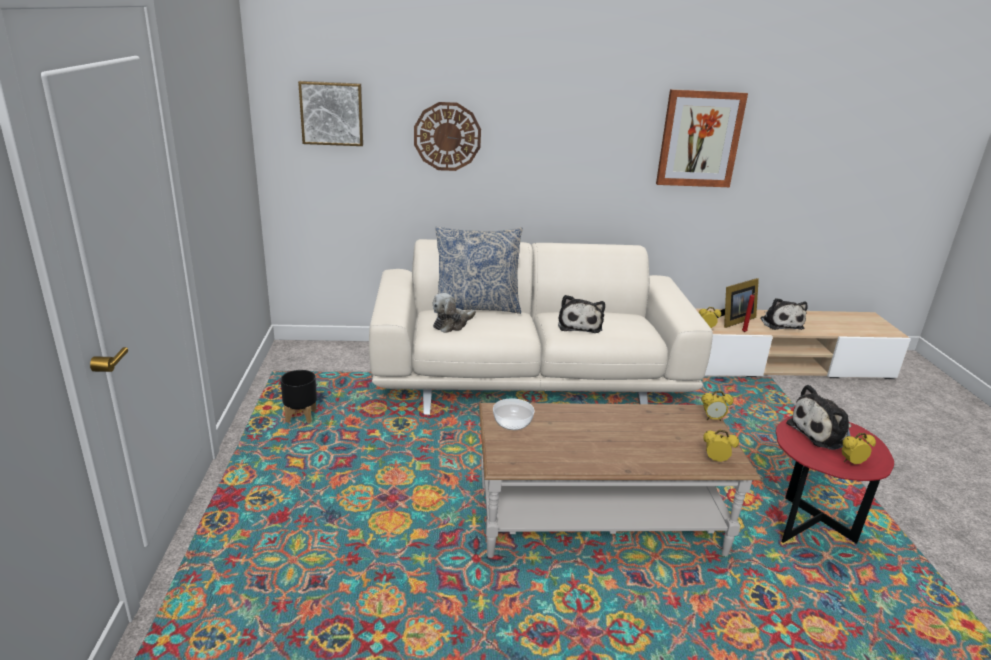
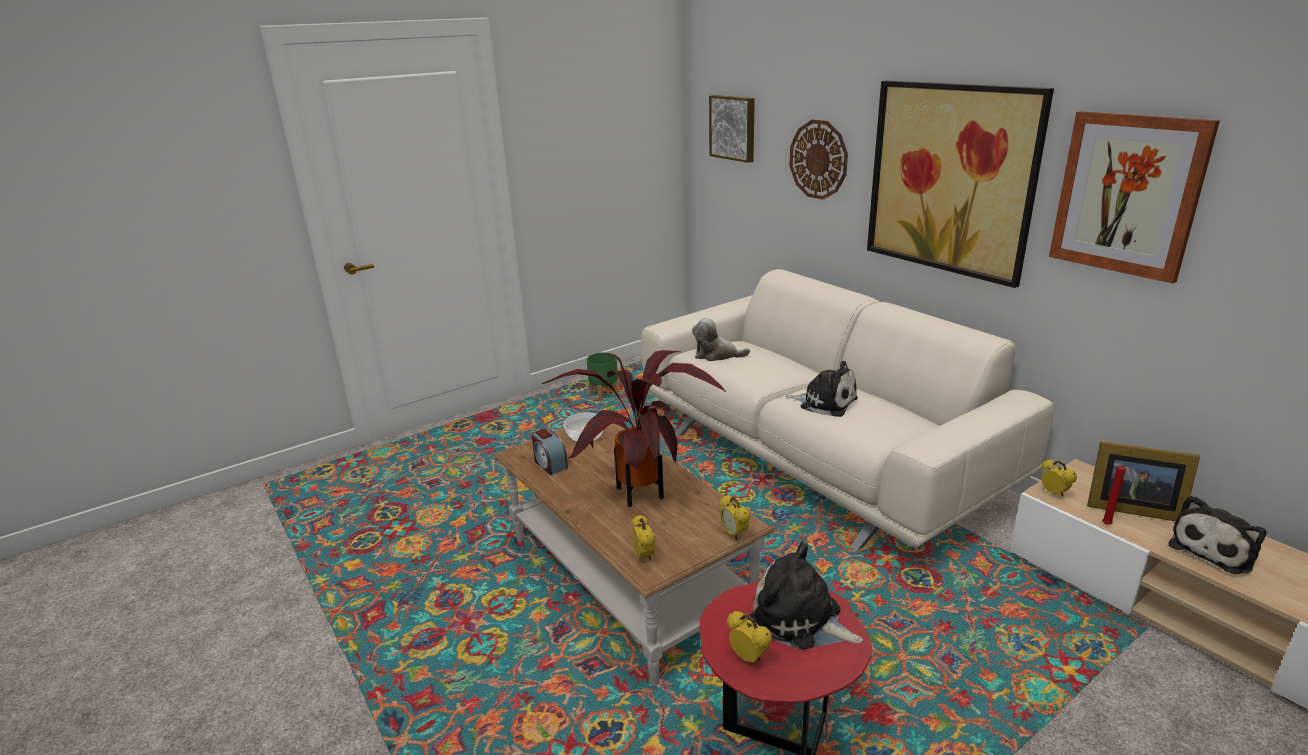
camera: 60 degrees right, 0 degrees up
(301, 417) = (604, 395): black planter -> green planter
(476, 307) = (778, 353): pillow -> none
(542, 454) = (550, 464): none -> alarm clock
(578, 141) = (951, 179): none -> picture
(579, 325) = (825, 402): plush toy -> plush toy turned 120 degrees counterclockwise
(633, 434) = (639, 496): none -> potted plant

